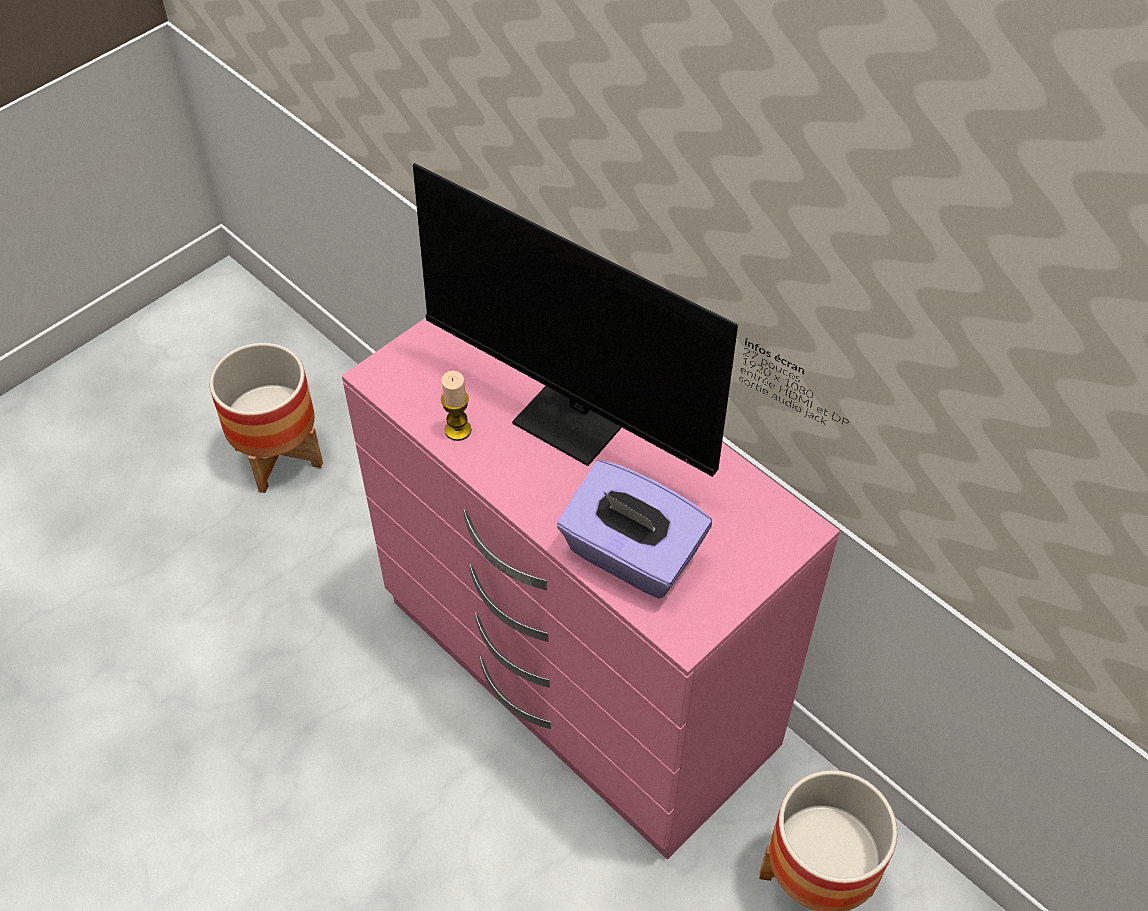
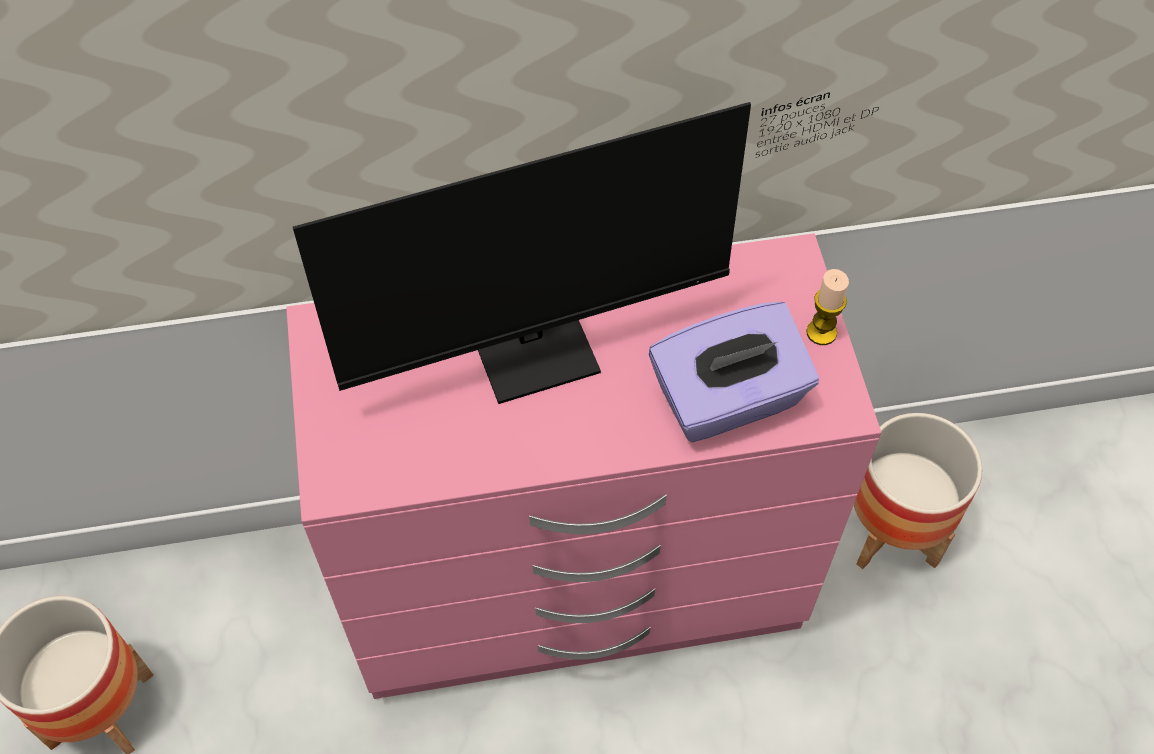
camera: 55 degrees left, 5 degrees up
(458, 430) = (467, 455): candle -> candle (821, 332)

